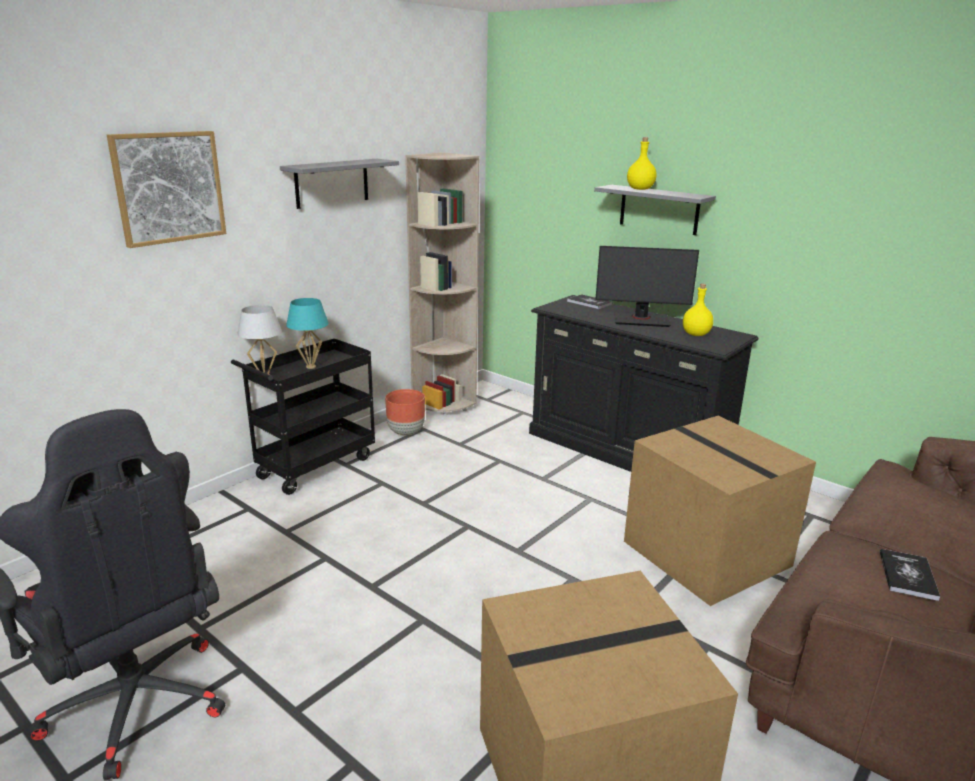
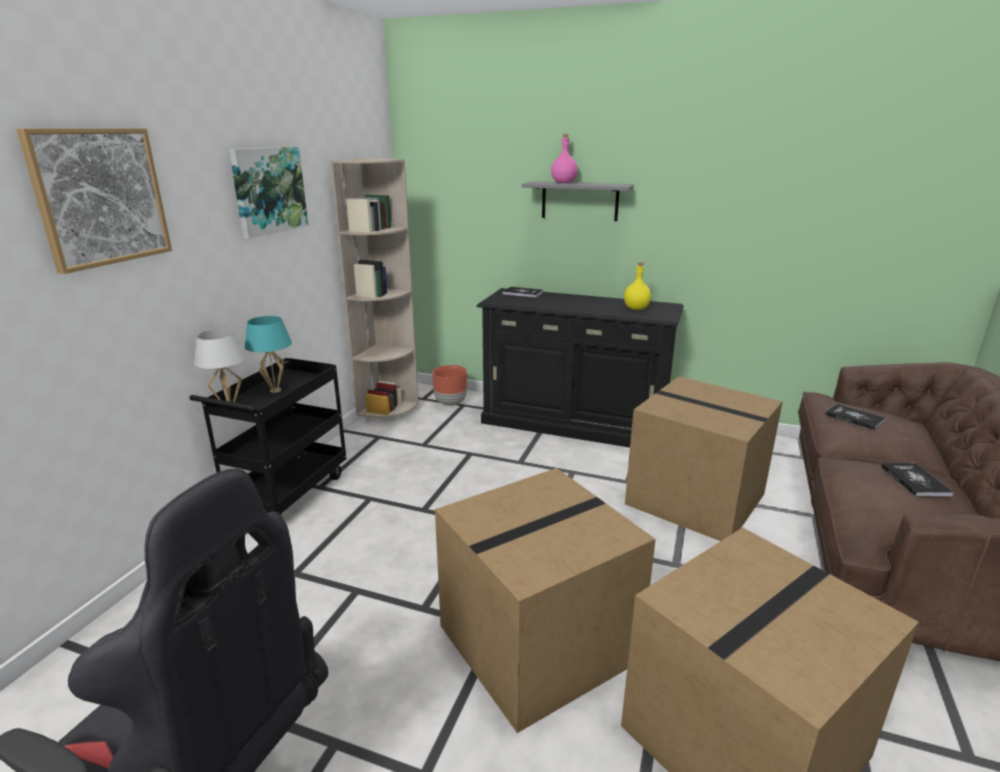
camera: 20 degrees left, 0 degrees up
(332, 183) = (268, 190): grey shelf -> picture
(406, 432) = (363, 443): brown planter -> brown planter (450, 403)
(453, 639) = (537, 640): none -> cardboard box
(640, 189) = (564, 183): yellow bottle -> pink bottle
(641, 320) = (580, 302): monitor -> none
(903, 496) = (854, 417): none -> book

